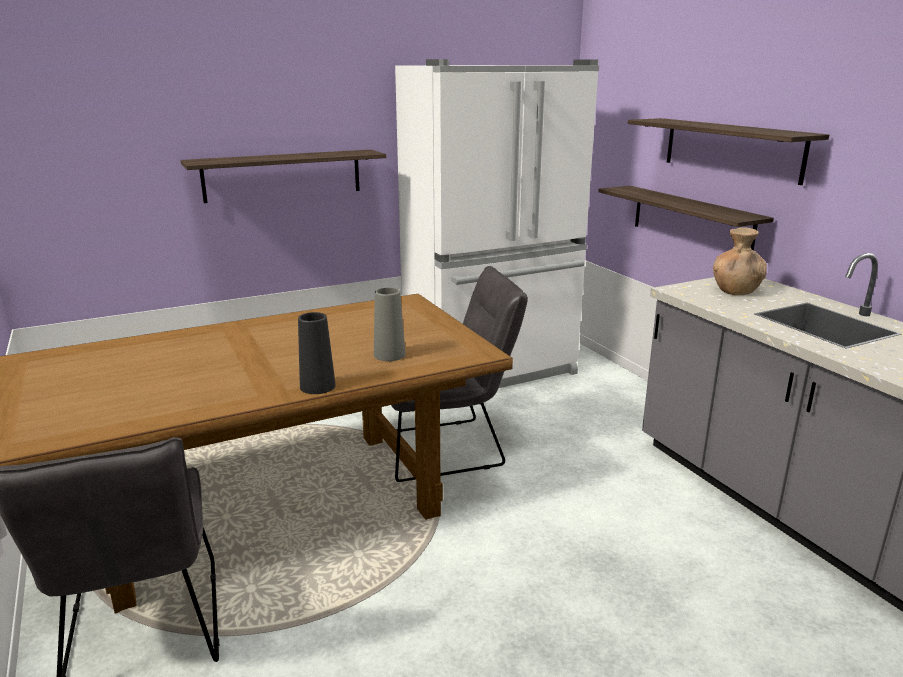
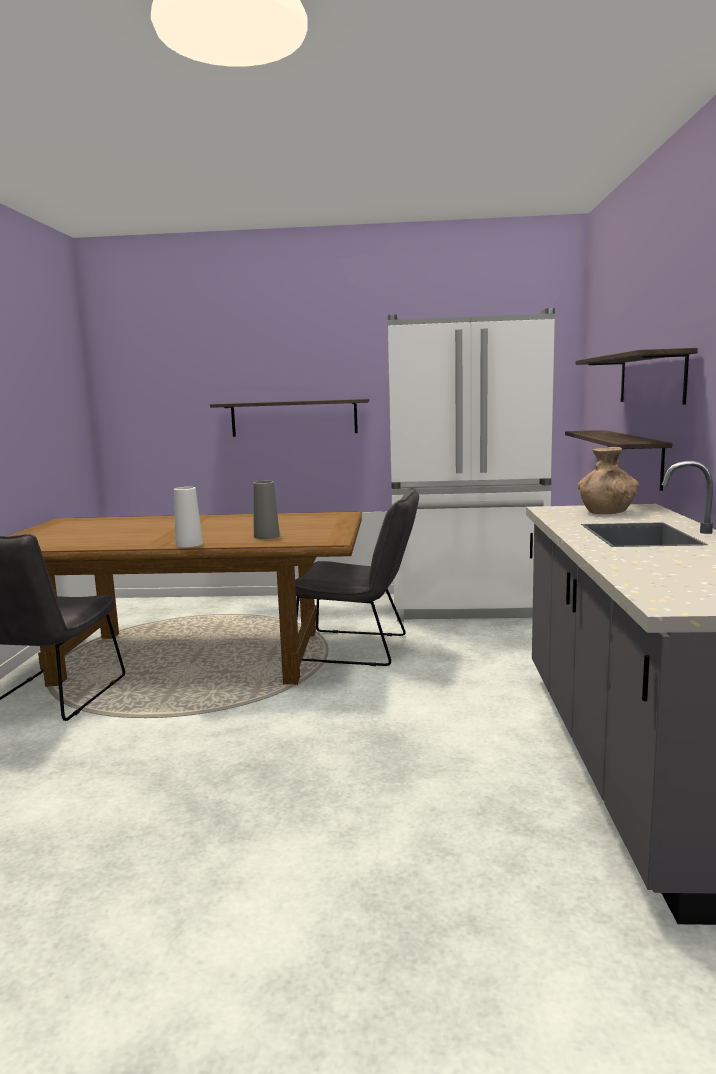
camera: 30 degrees right, 10 degrees down
(317, 386) = (189, 544): black vase -> white vase

